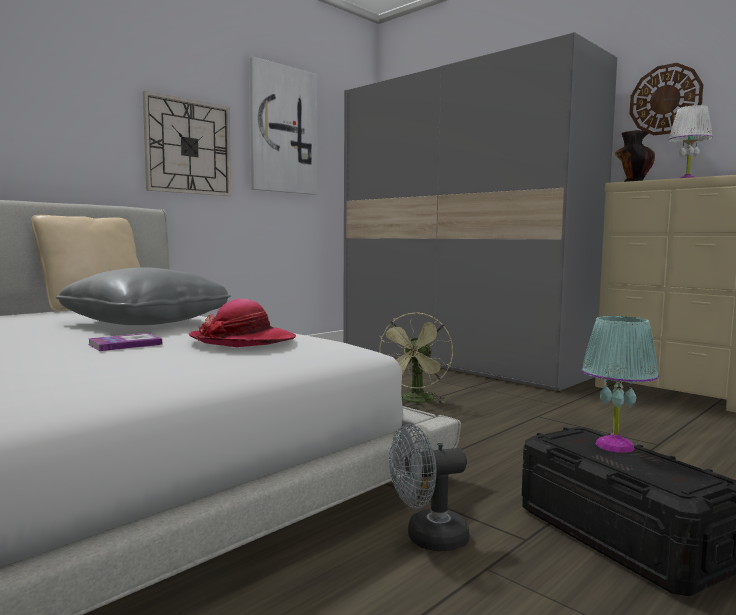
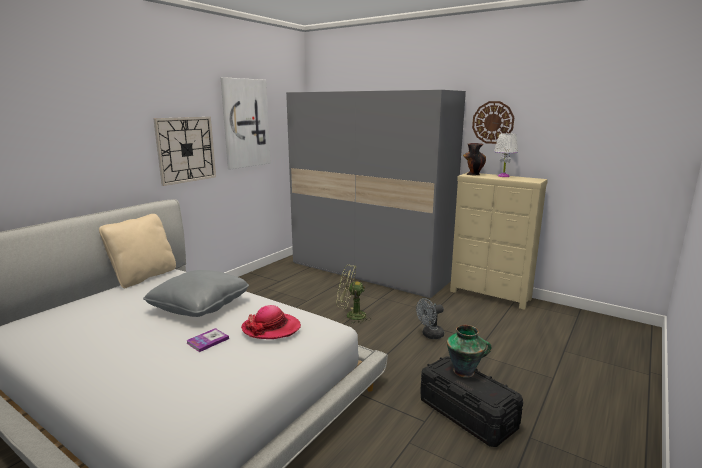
camera: 10 degrees left, 10 degrees up
(416, 401) = (351, 316): green fan -> green fan turned 90 degrees clockwise
(428, 539) = (379, 427): grey fan -> grey fan (430, 335)
(615, 446) = (465, 371): turquoise table lamp -> vase

